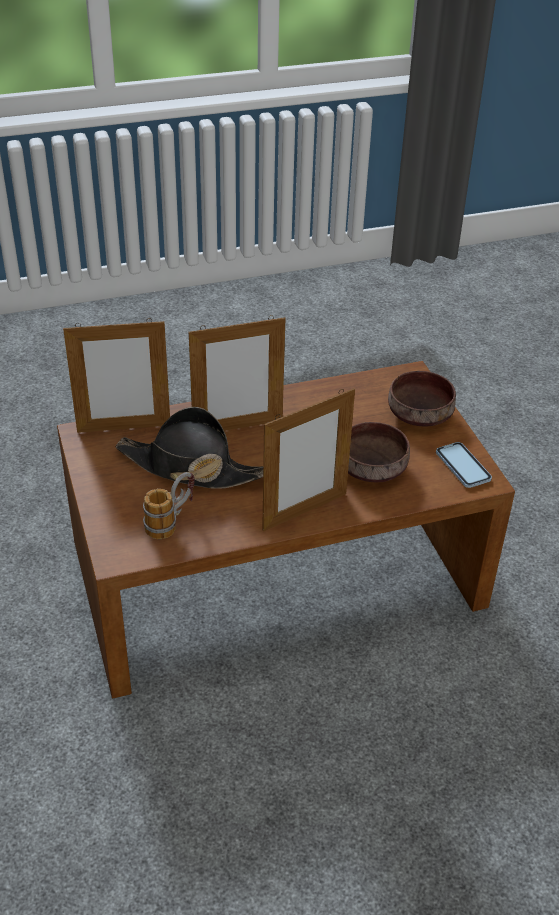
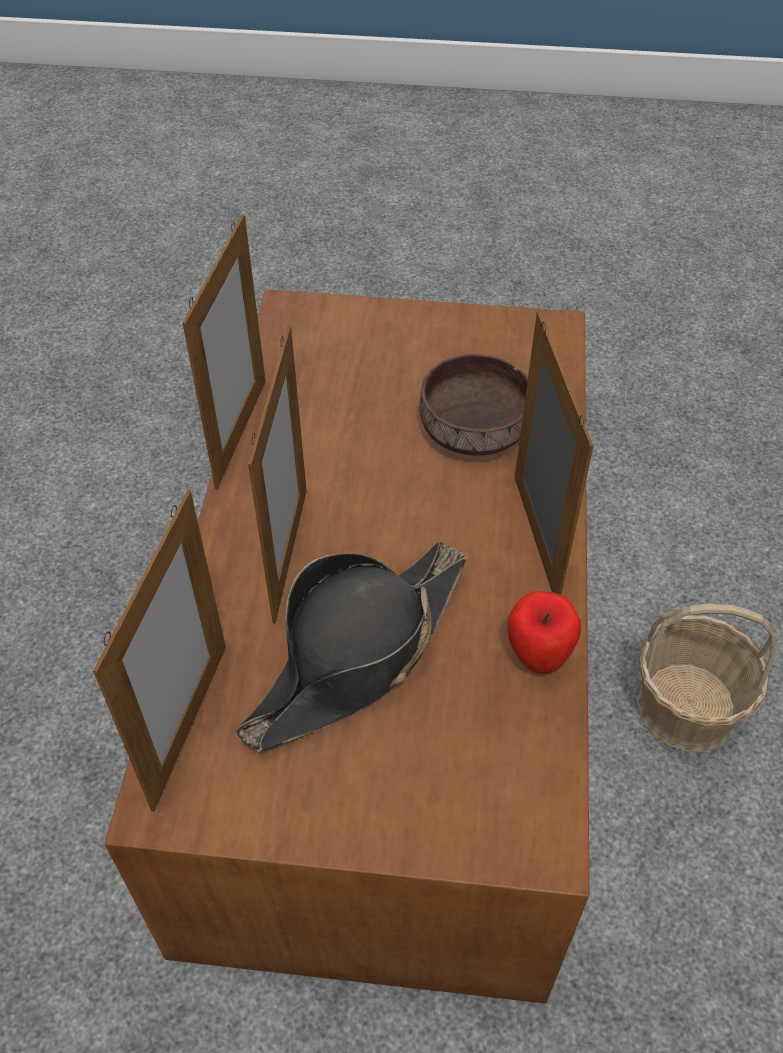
camera: 65 degrees left, 10 degrees up
(171, 521) = (484, 726): mug -> none
(223, 531) = (538, 659): none -> apple
(306, 386) = (241, 432): none -> picture frame
(339, 725) = (687, 709): none -> basket
(420, 415) = (386, 336): brown bowl -> none
(463, 466) = (516, 338): phone -> none

